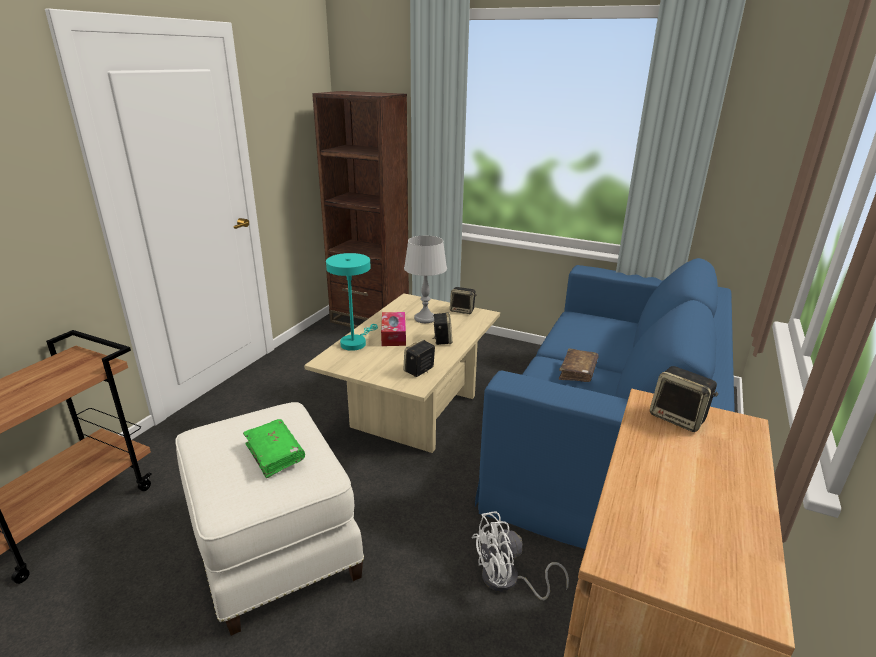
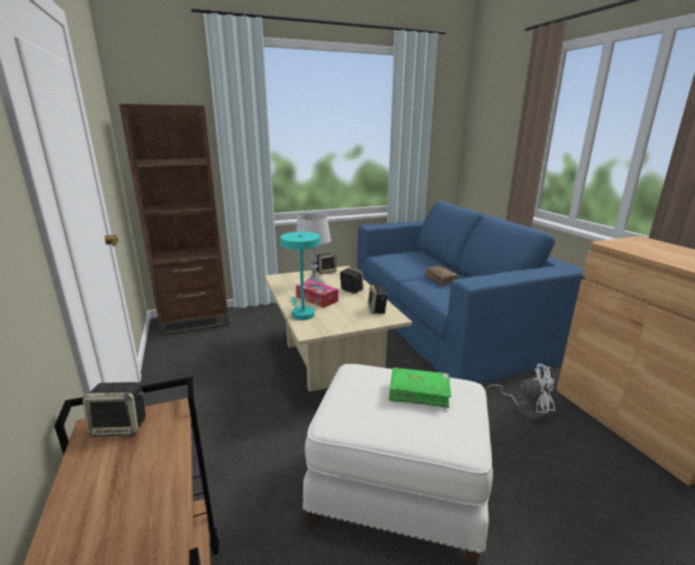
camera: 45 degrees left, 5 degrees down
(507, 581) = (525, 409): white fan -> white fan turned 105 degrees counterclockwise
(679, 418) = (628, 244): speaker -> speaker (121, 426)

